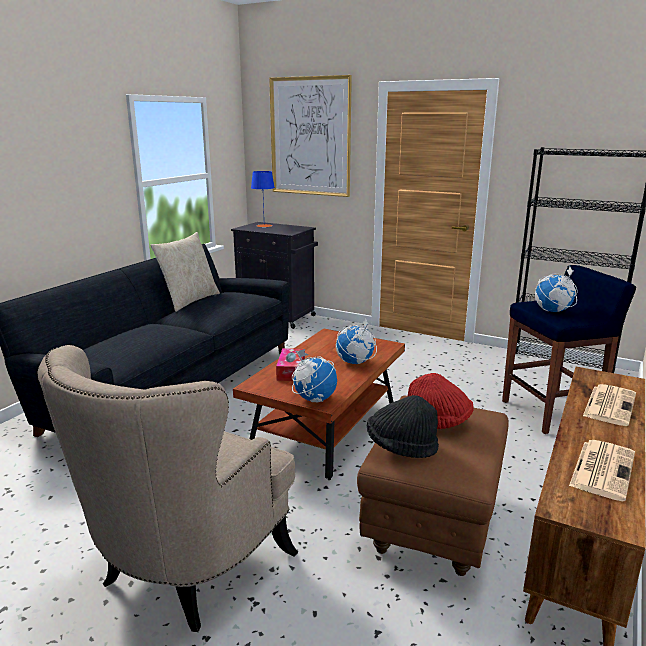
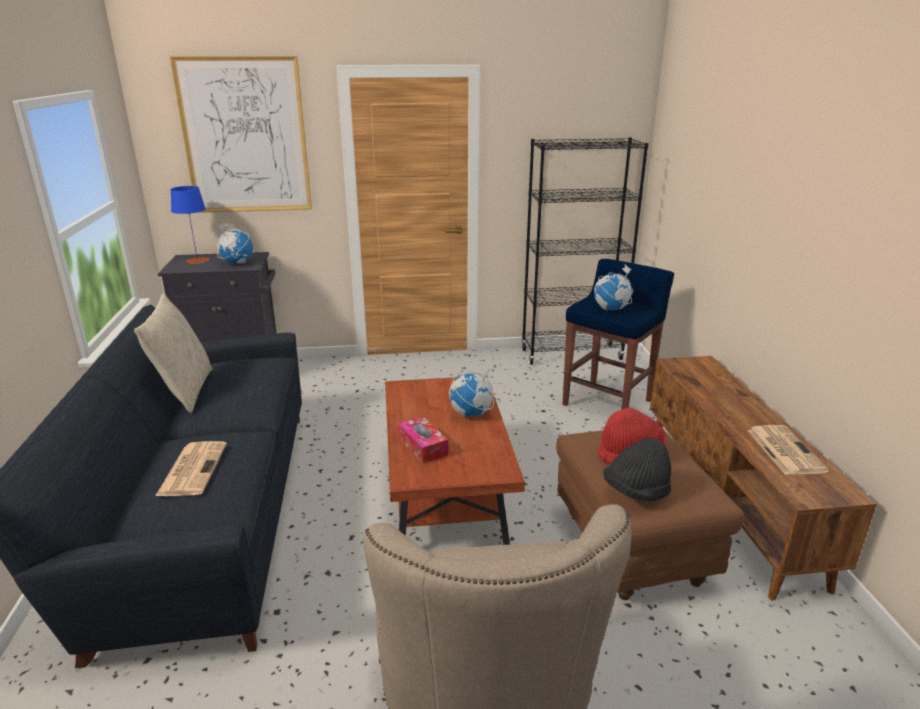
camera: 35 degrees left, 5 degrees up
(314, 399) = (489, 471): globe -> globe (237, 263)
(609, 405) = (720, 389): newspaper -> newspaper (192, 468)

